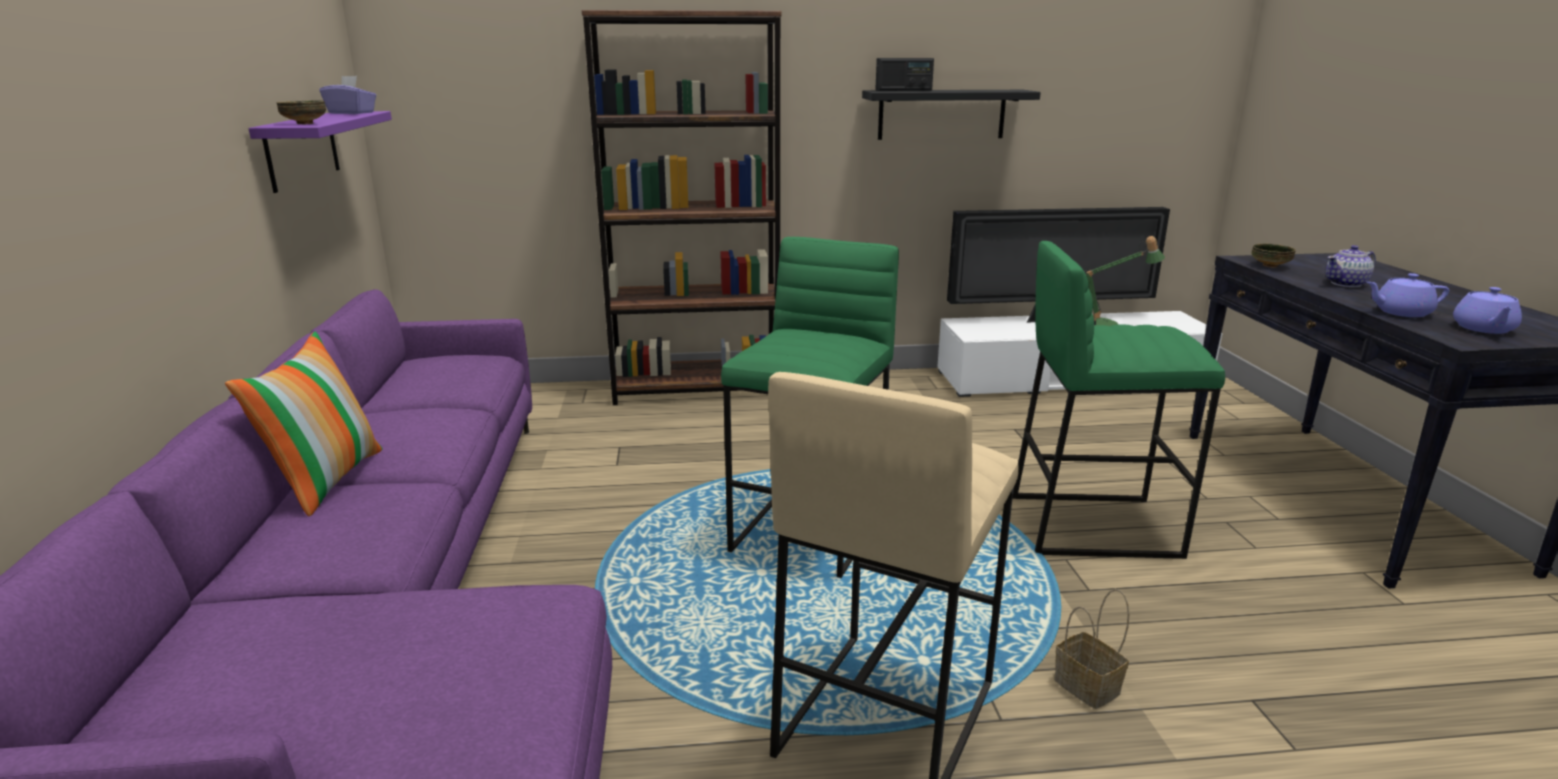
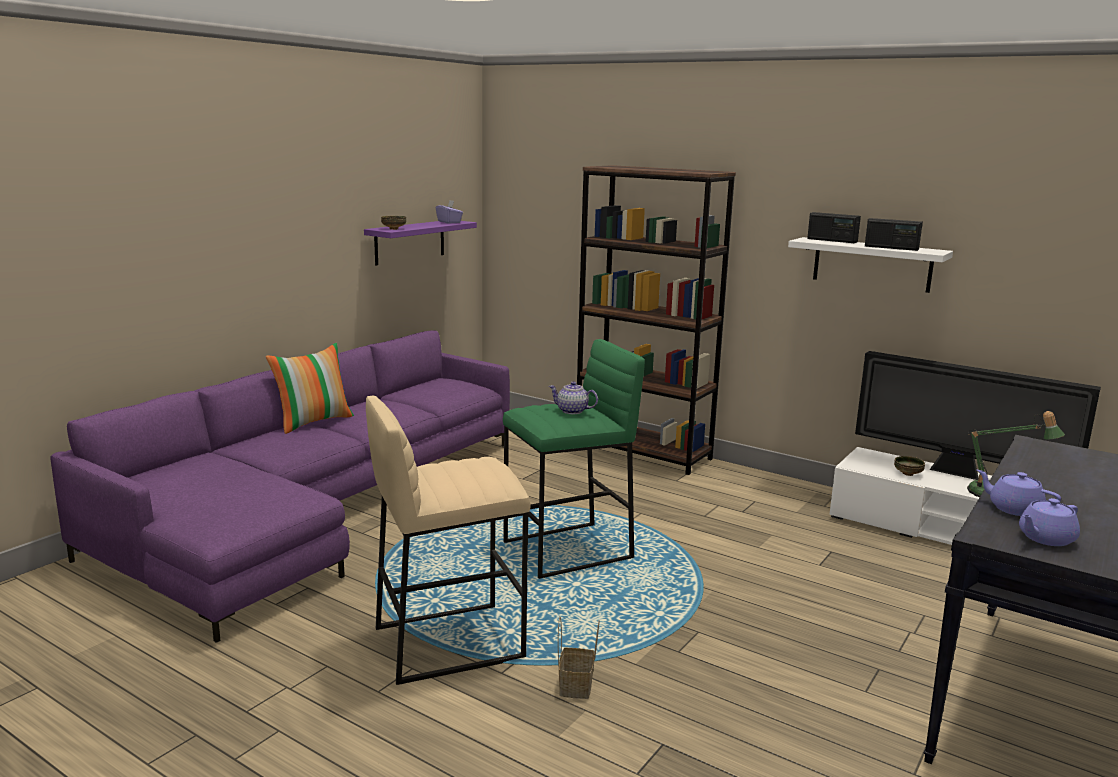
camera: 40 degrees right, 5 degrees down
(941, 114) = (872, 264): black shelf -> white shelf
(978, 90) = (891, 248): none -> radio
(1093, 524) = (761, 624): green stool -> none
(1270, 266) = (1036, 453): bowl -> bowl (908, 474)
(1346, 284) = (1056, 482): teapot -> teapot (572, 411)

